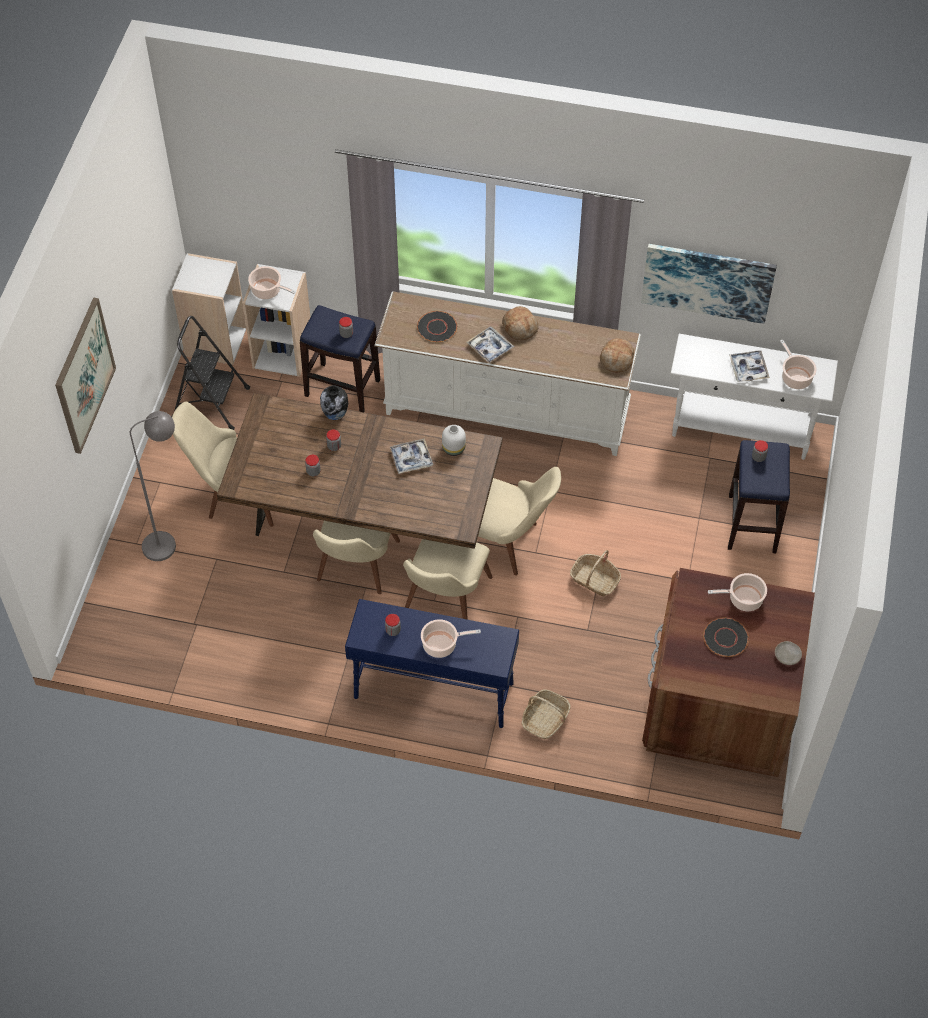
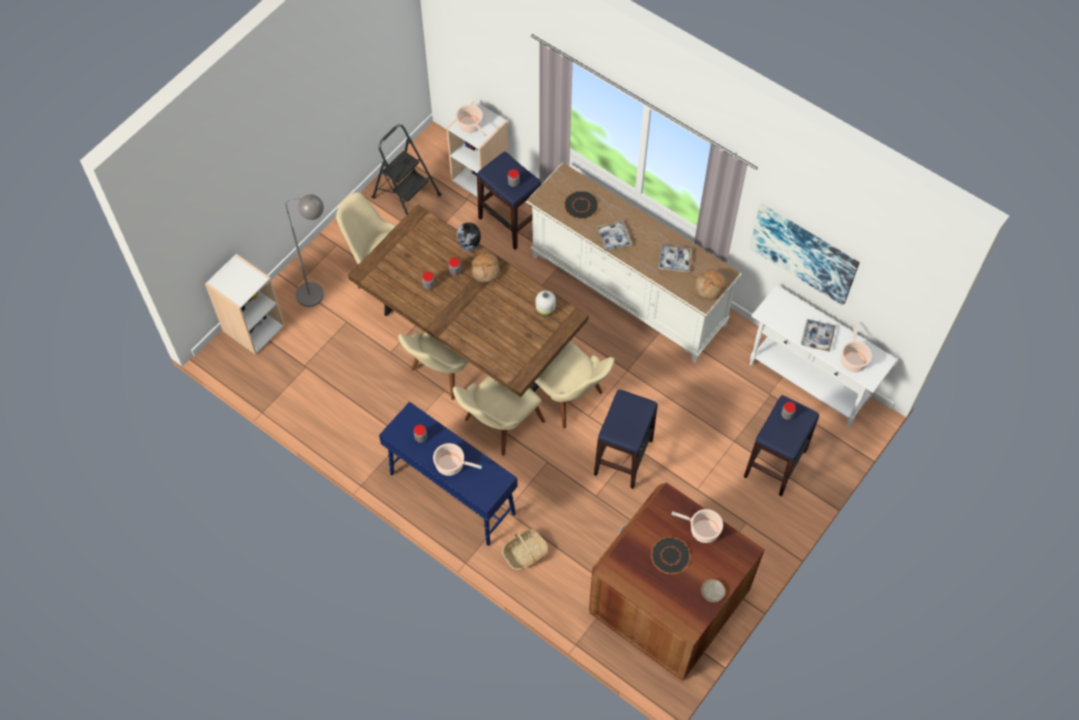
camera: 25 degrees right, 5 degrees up
(84, 375) = (269, 146): picture -> none
(216, 341) = (435, 148): bookcase -> bookcase (254, 327)
(411, 459) = (508, 305): tray -> tray (674, 261)
(520, 327) = (646, 230): bread -> bread (485, 270)
(595, 580) = (623, 457): basket -> stool

